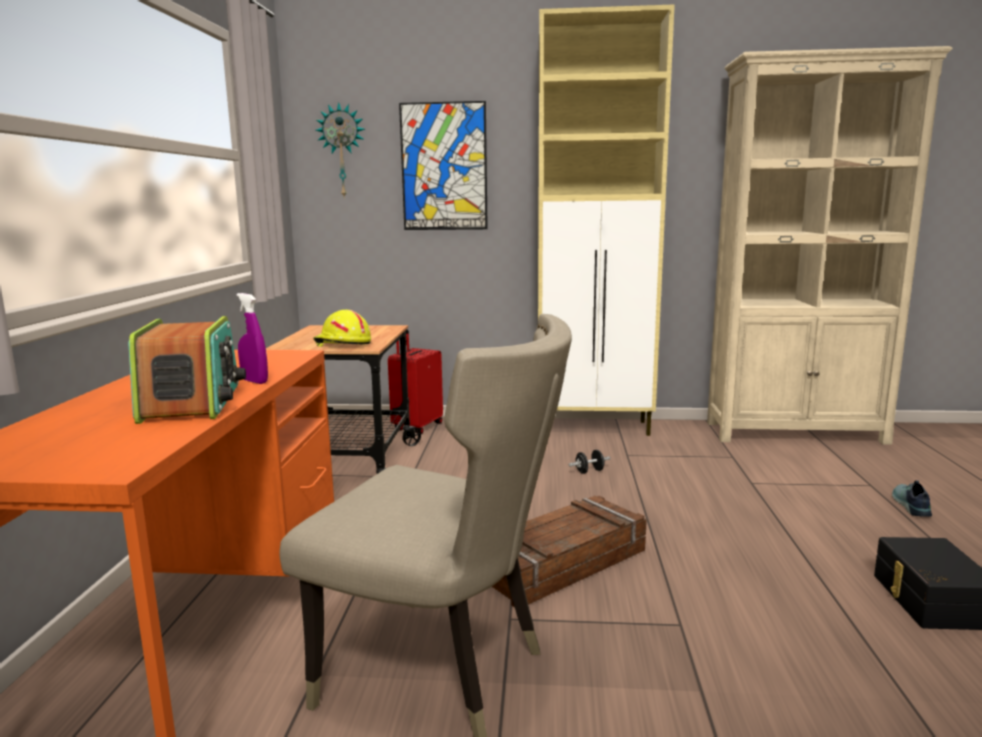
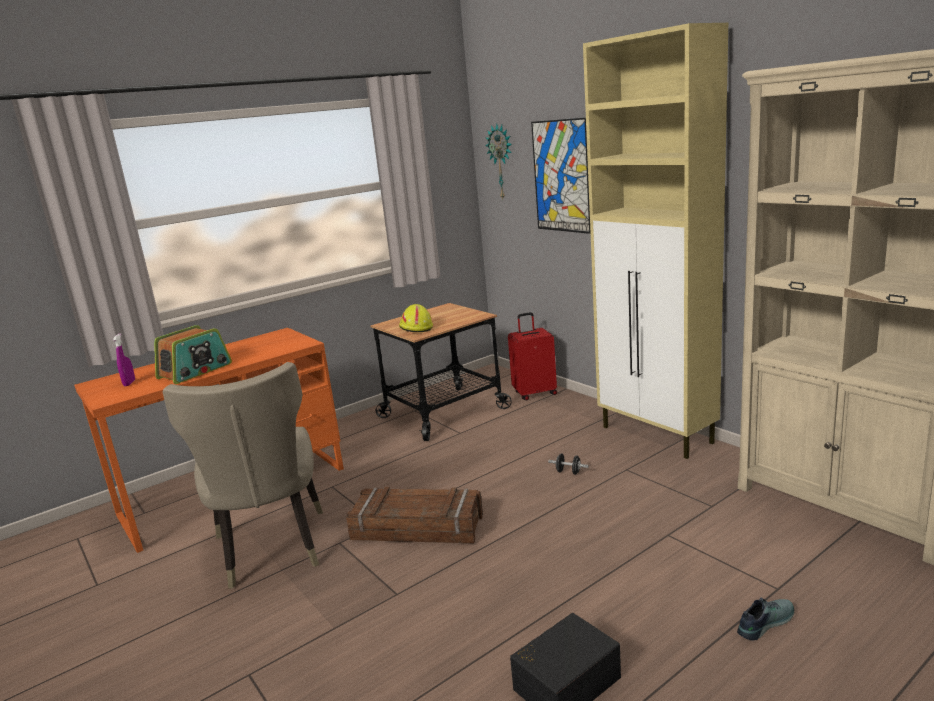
camera: 50 degrees right, 5 degrees up
(254, 381) = (242, 362): purple spray bottle -> purple spray bottle (129, 383)

